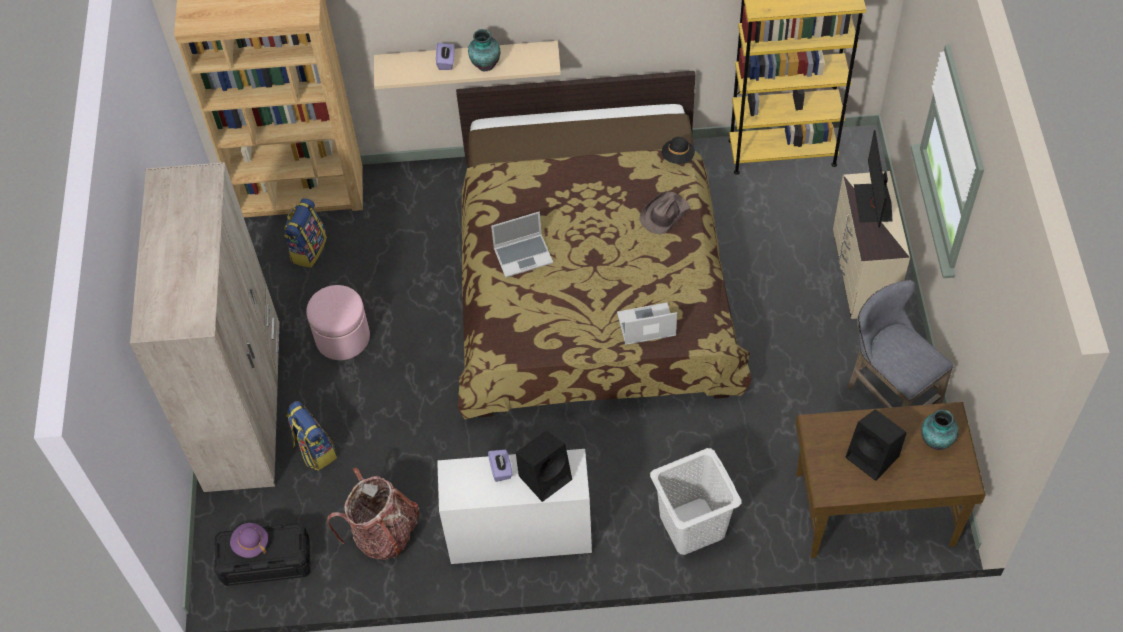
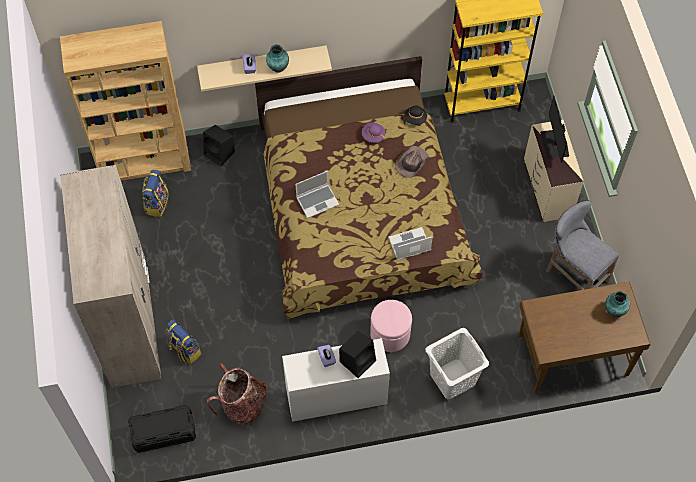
camera: 10 degrees left, 5 degrees up
(250, 544) = (154, 423): purple hat -> purple hat (373, 136)
(342, 337) = (191, 266): pink ottoman -> pink ottoman (390, 334)
(873, 457) = (575, 325): black speaker -> black speaker (220, 153)

